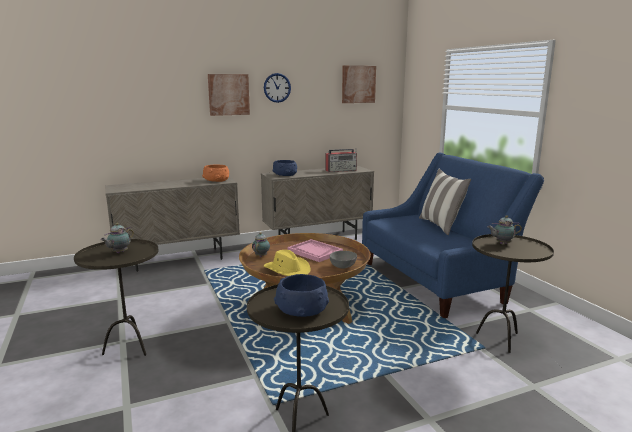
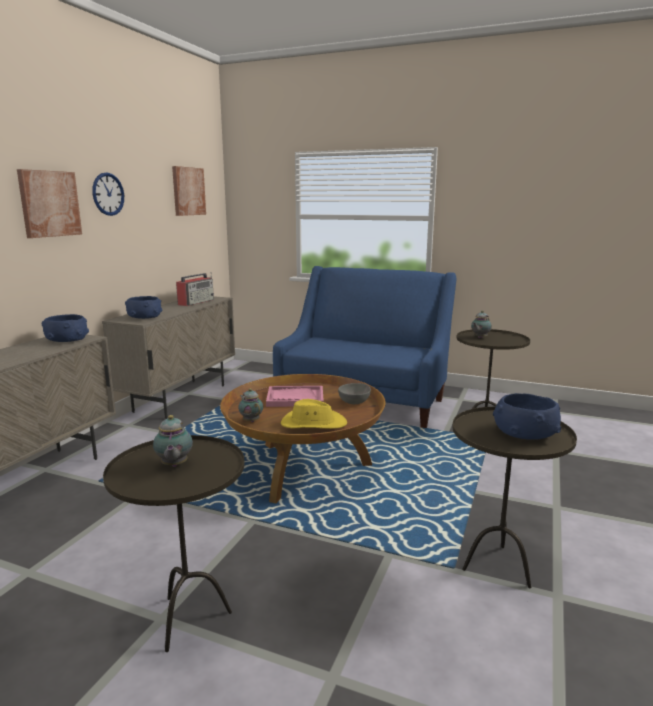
camera: 45 degrees left, 0 degrees up
(216, 180) = (66, 340): orange bowl -> blue bowl
(441, 226) = (359, 341): pillow -> none

